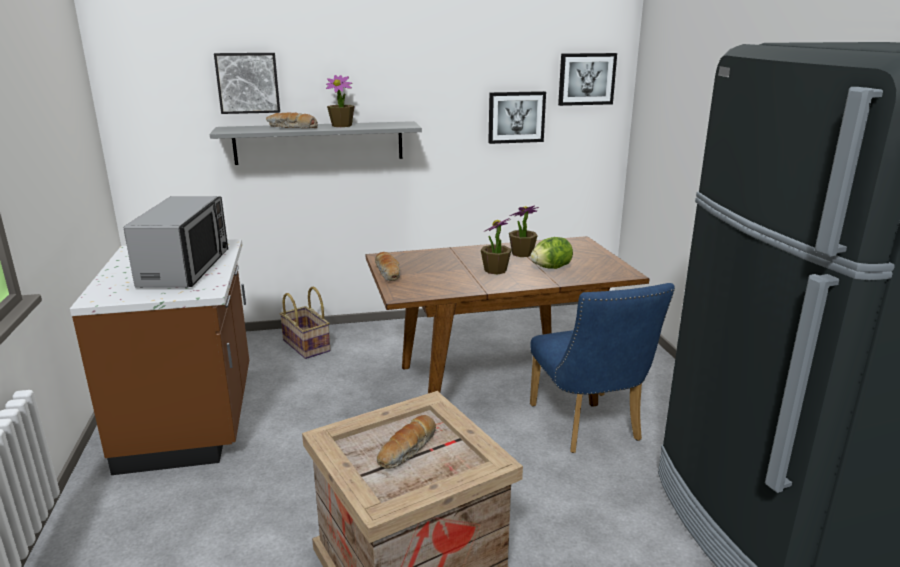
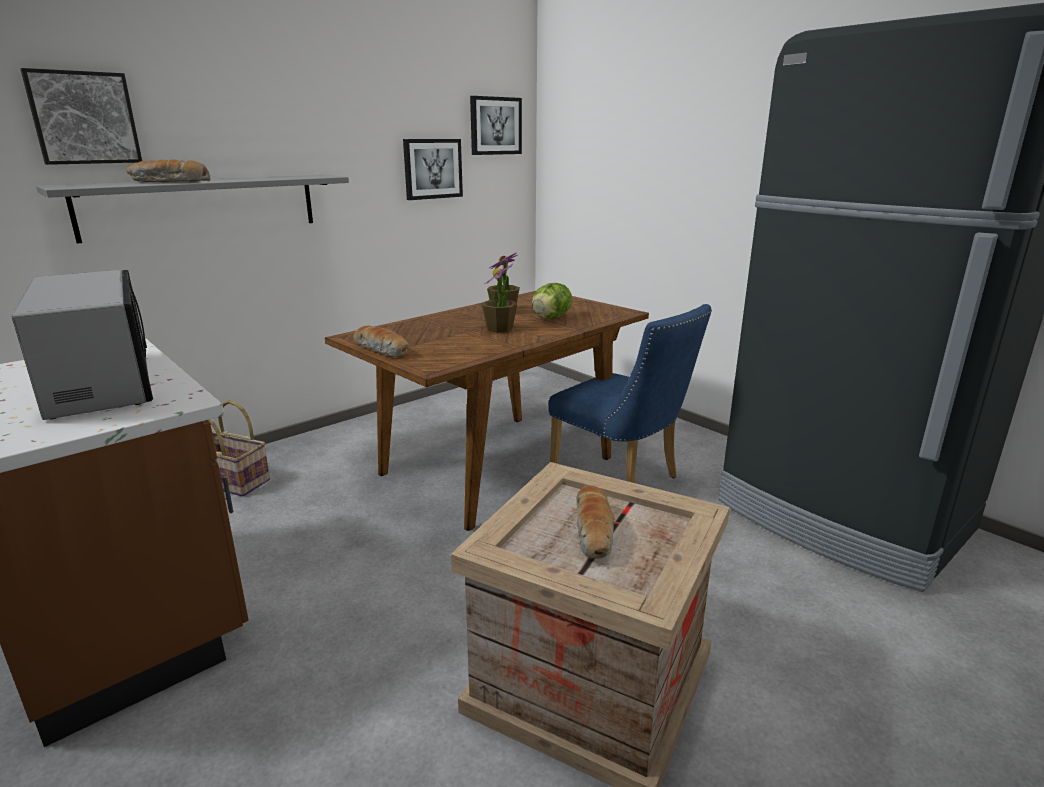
camera: 30 degrees left, 0 degrees up
(342, 125) = (239, 179): potted plant -> none

